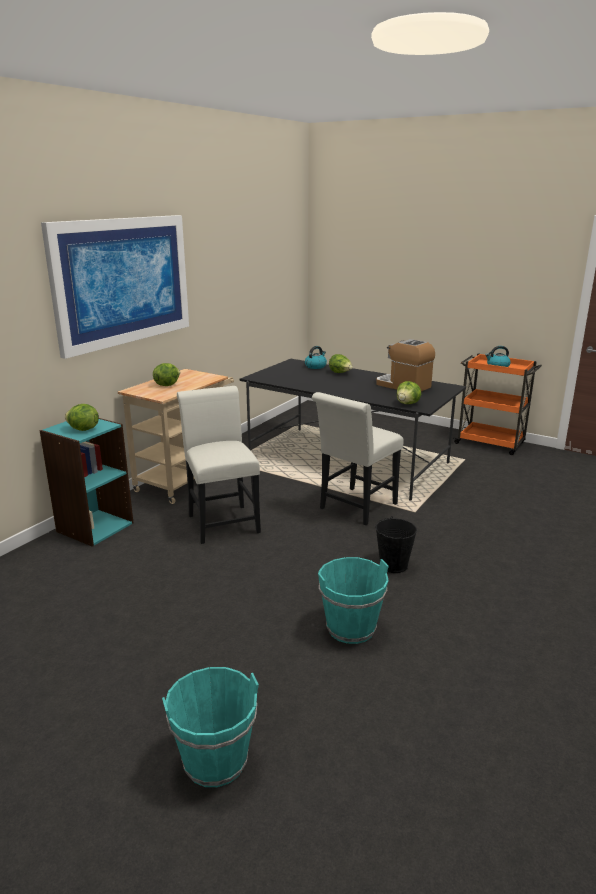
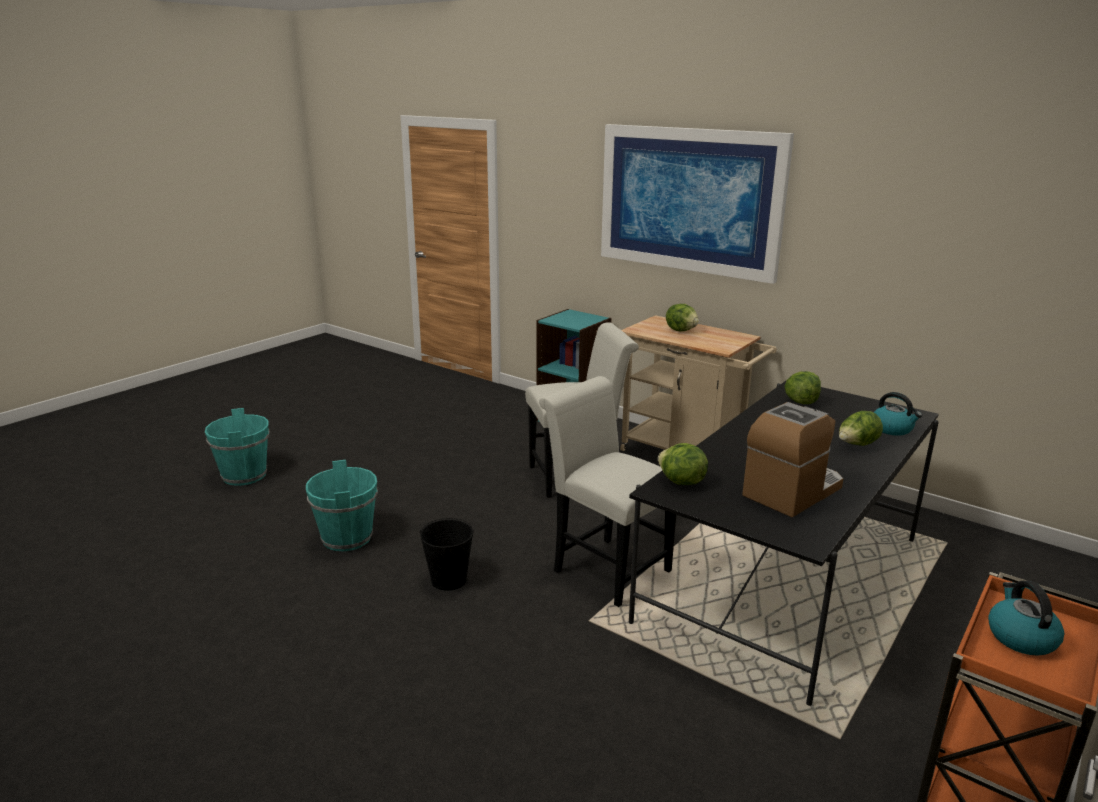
camera: 95 degrees right, 0 degrees up
(83, 430) = (565, 319): lettuce -> lettuce (801, 402)

